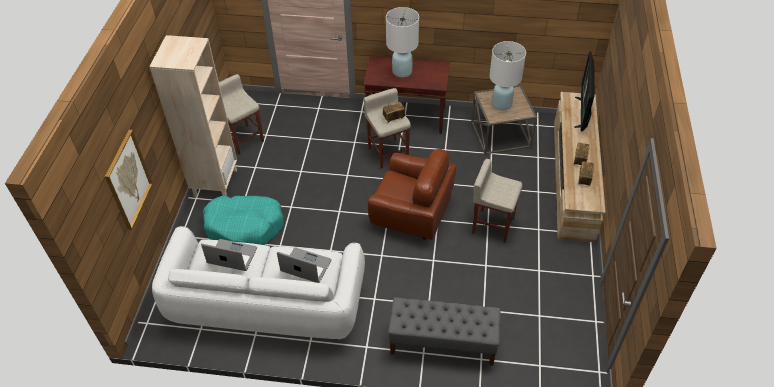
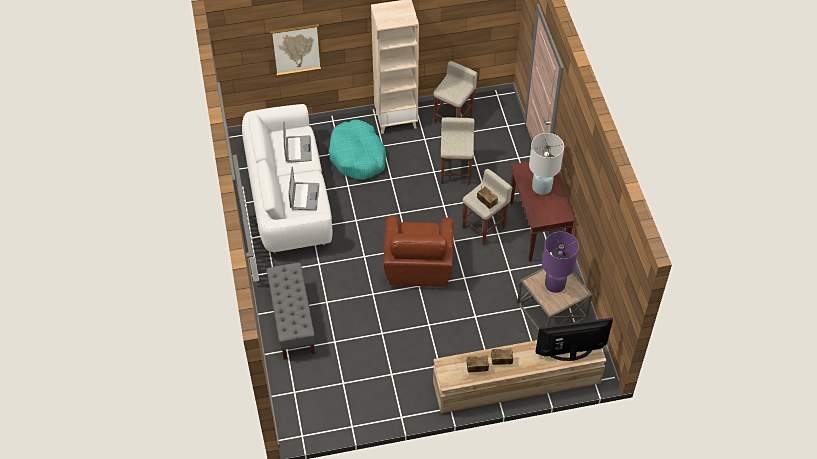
camera: 70 degrees right, 5 degrees up
(492, 225) = (429, 328): beige stool -> beige stool (456, 171)
(502, 104) = (554, 284): white table lamp -> purple table lamp

